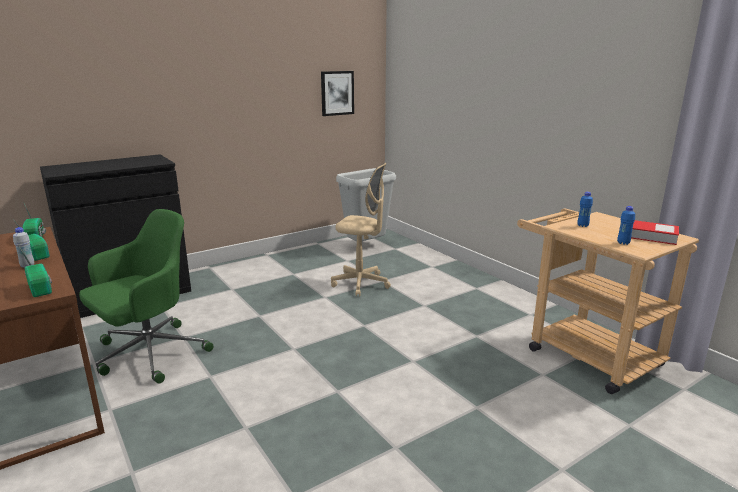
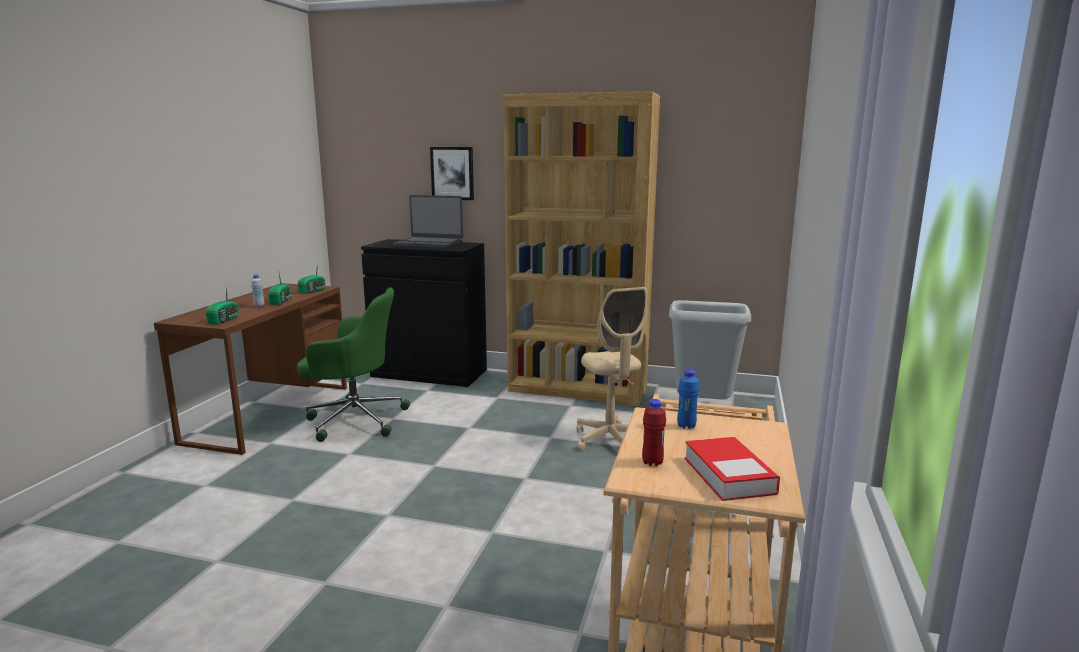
camera: 50 degrees right, 5 degrees down
(114, 163) = (429, 244): none -> laptop
(274, 262) = (578, 388): none -> brown bookcase
(337, 93) = (709, 195): picture -> picture (452, 173)
(623, 243) = (652, 462): blue bottle -> red bottle

